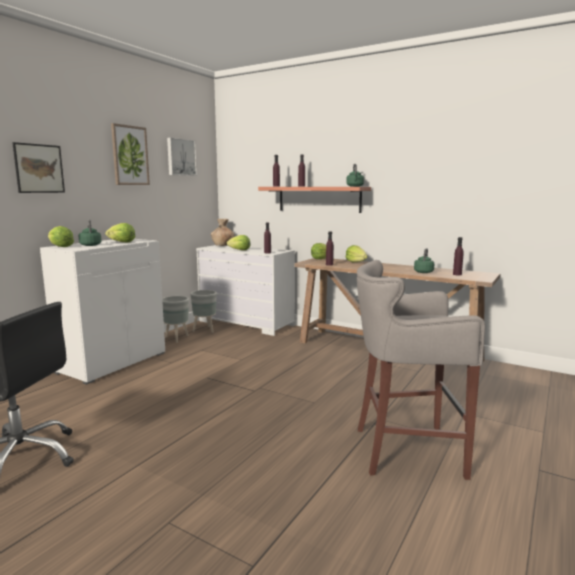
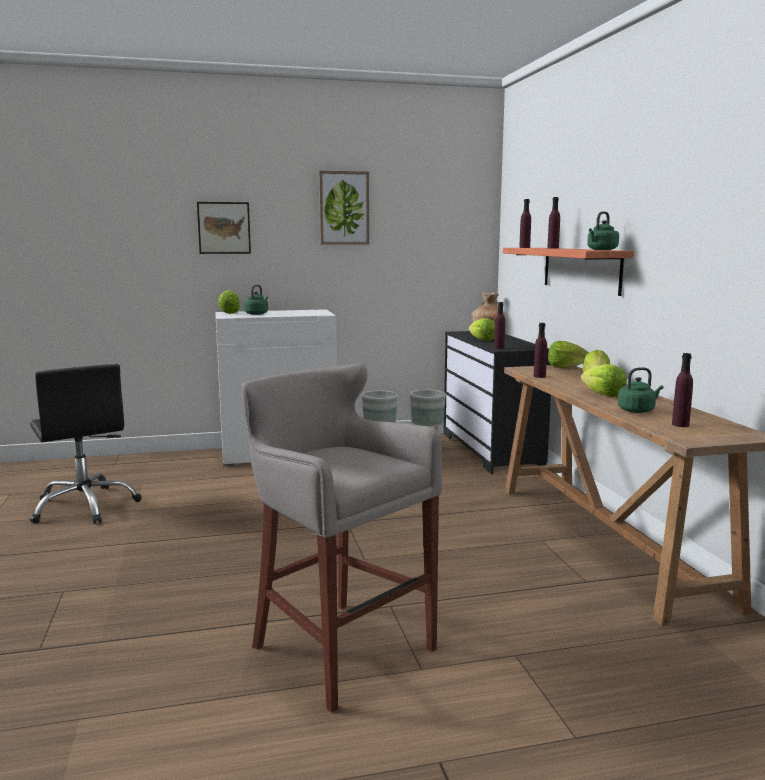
camera: 45 degrees right, 0 degrees up
(121, 242) = (295, 313): lettuce -> lettuce (603, 395)
(181, 157) = (428, 206): picture -> none
(246, 323) = (491, 450): white dresser -> black dresser

